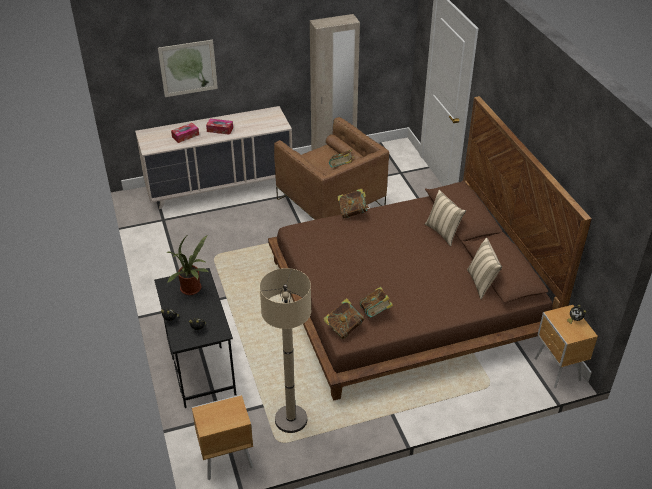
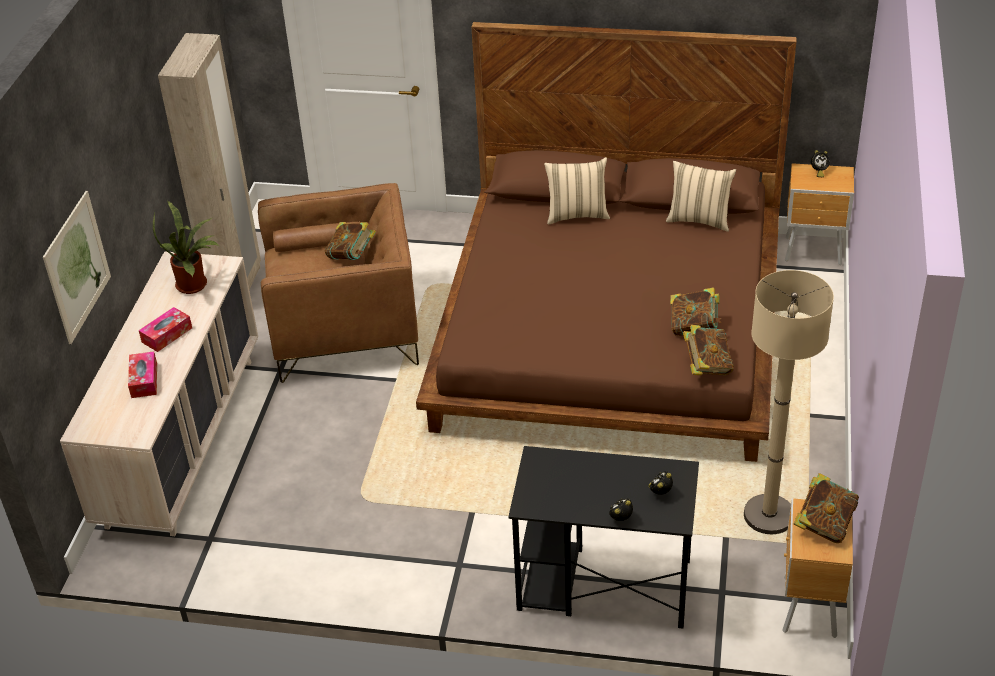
camera: 60 degrees left, 0 degrees up
(192, 290) = (565, 477): potted plant -> potted plant (195, 284)
(353, 213) = (469, 279): book -> book (824, 524)

